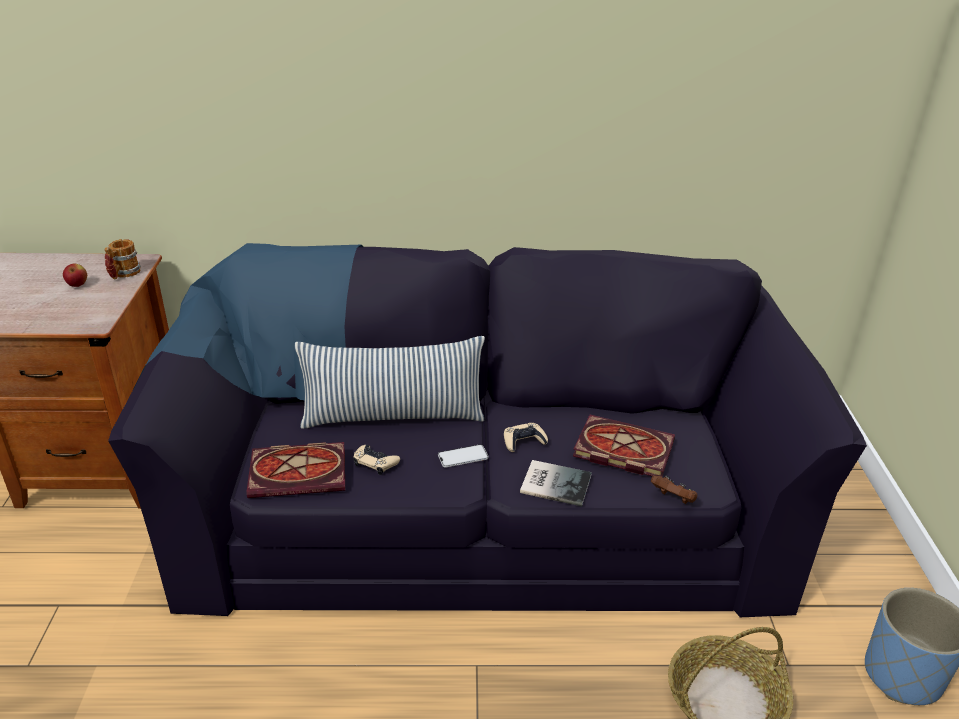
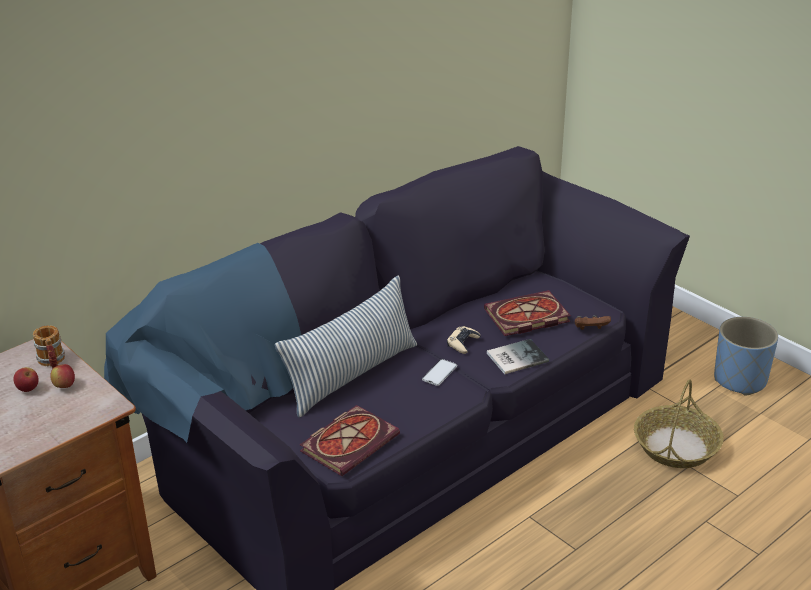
camera: 40 degrees left, 0 degrees up
(99, 294) = (64, 386): none -> apple
(375, 462) = (388, 408): beige game controller -> none

